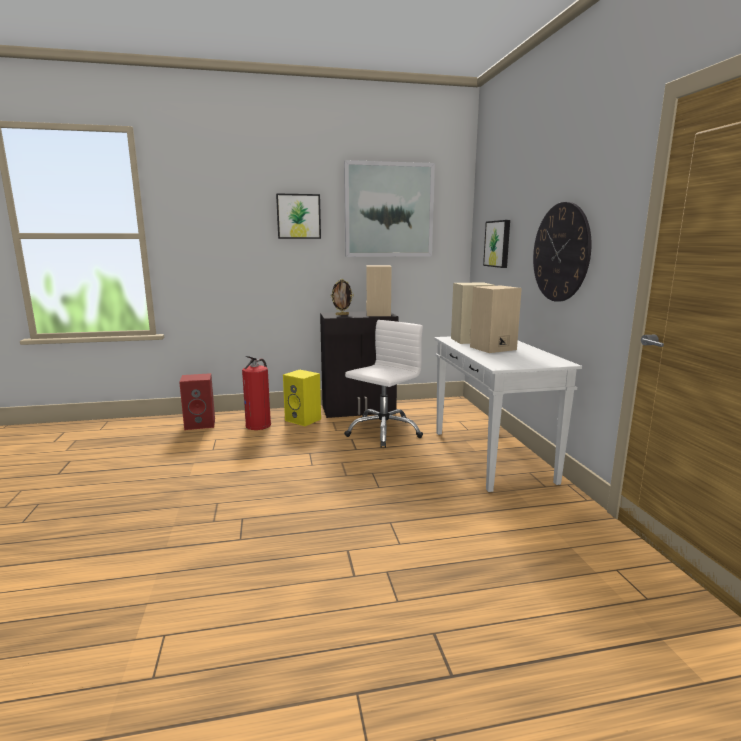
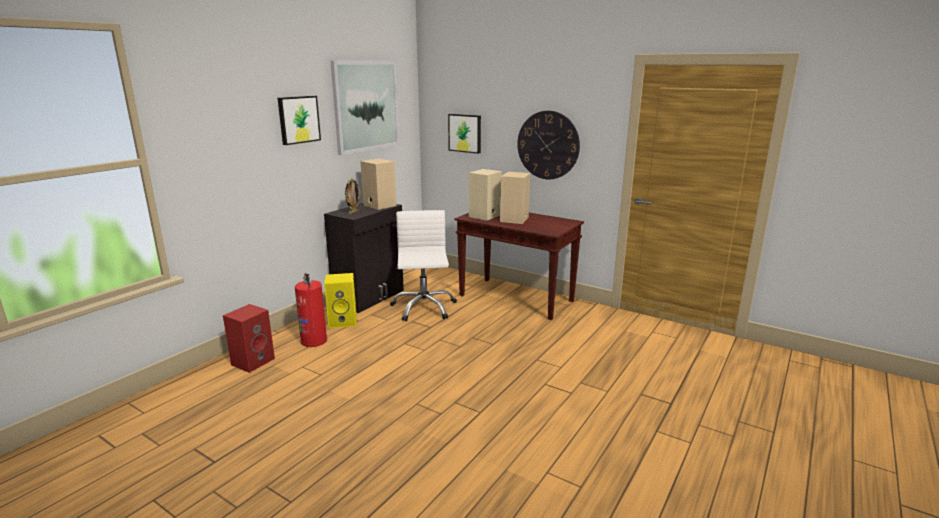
camera: 45 degrees left, 5 degrees up
(492, 457) = (517, 298): white console table -> brown console table

